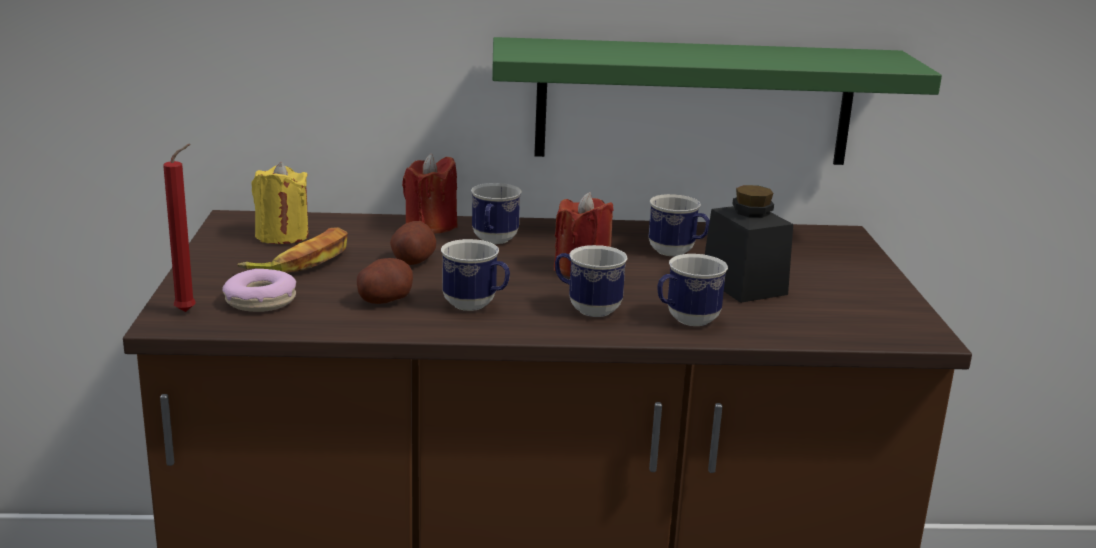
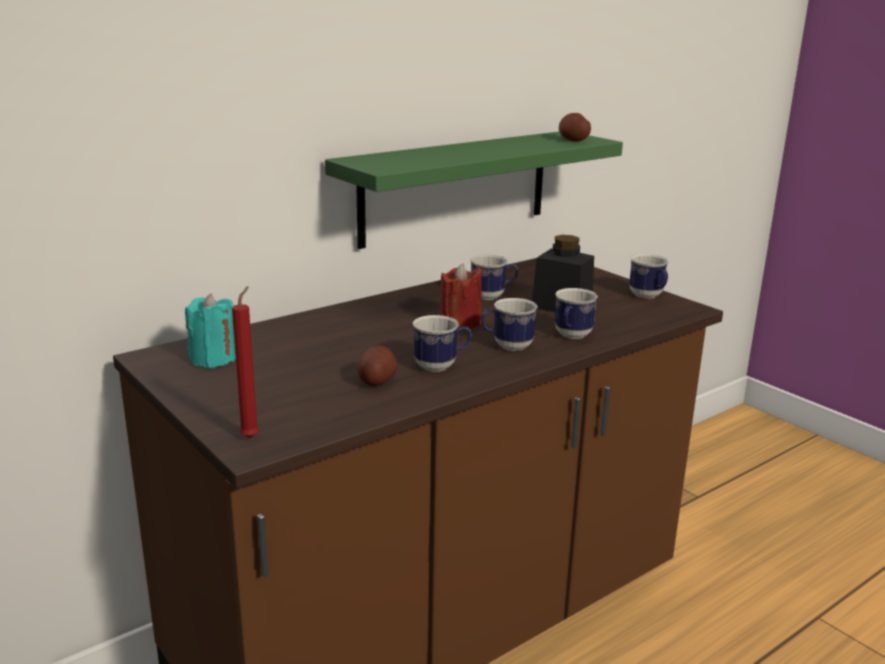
camera: 35 degrees left, 0 degrees up
(260, 301) = (292, 411): donut -> none
(282, 236) = (213, 359): yellow candle -> turquoise candle
(302, 261) = (265, 372): banana -> none
(413, 260) = (343, 348): potato -> potato (573, 140)
(430, 226) = (310, 321): red candle -> none
(493, 241) = (372, 320): mug -> mug (648, 296)

